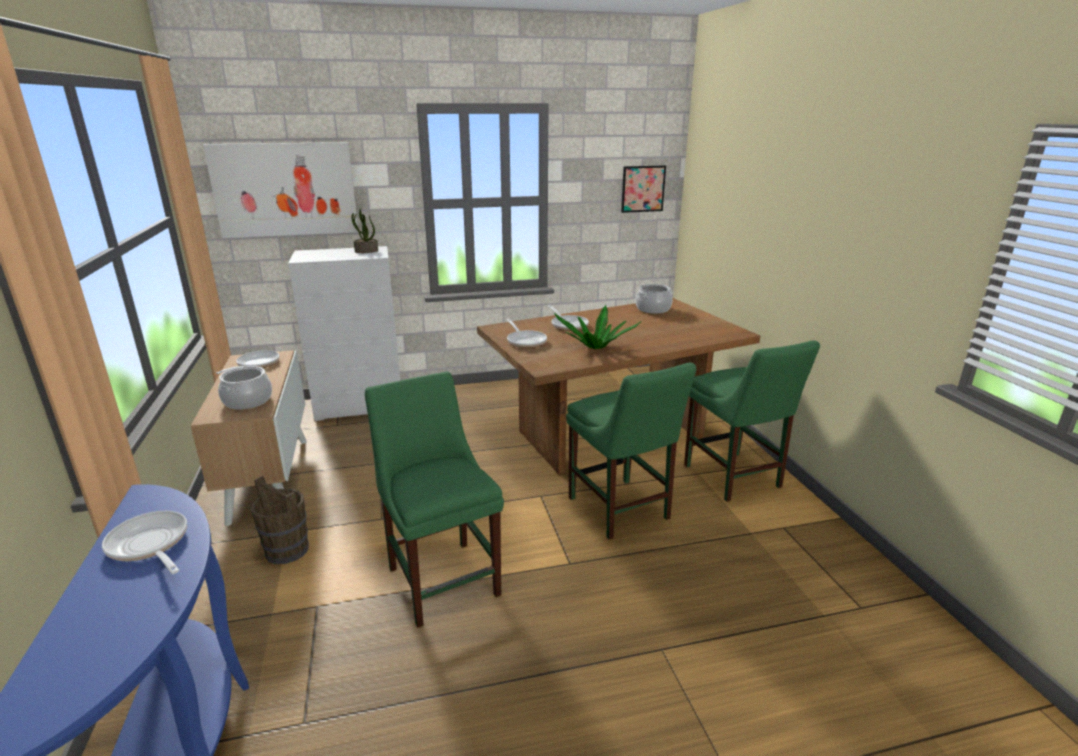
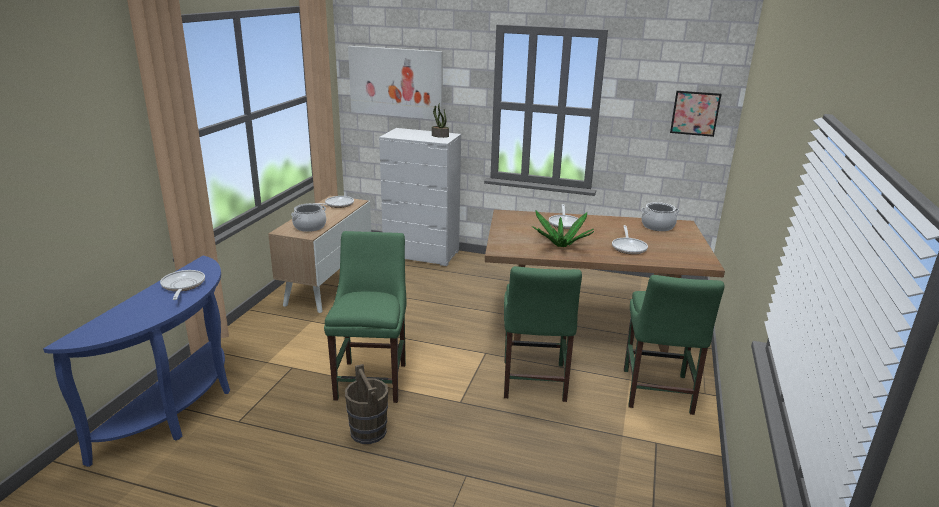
camera: 30 degrees right, 0 degrees up
(287, 550) = (302, 331): brown bucket -> brown bucket (368, 431)
(525, 341) = (513, 228): frying pan -> frying pan (628, 247)

